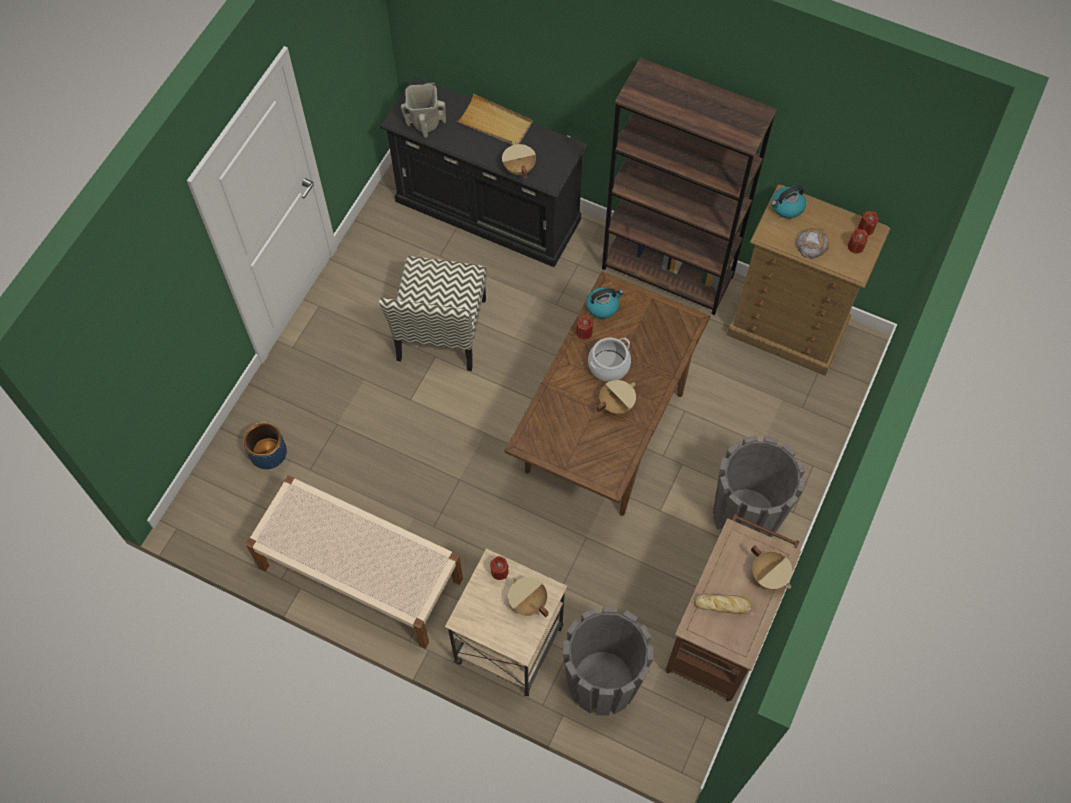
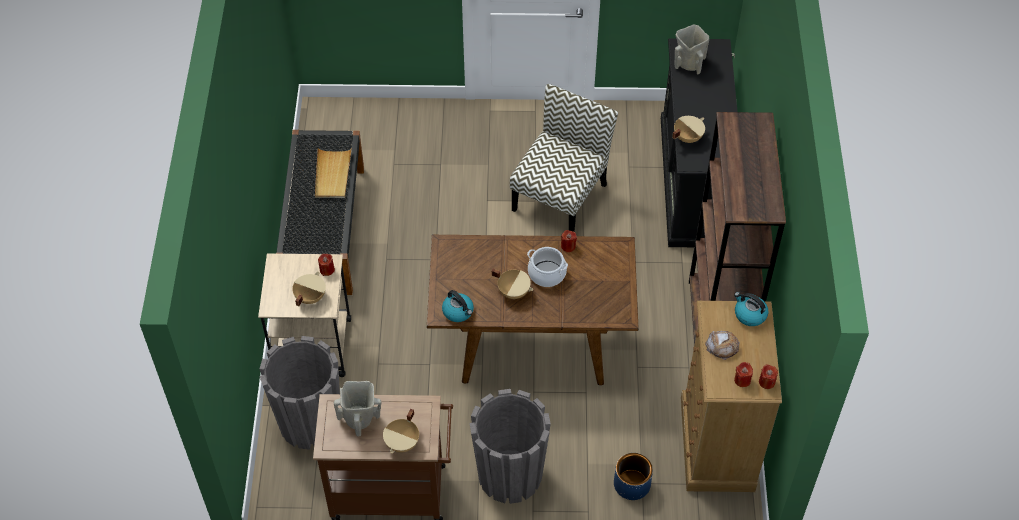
camera: 65 degrees right, 10 degrees down
(268, 452) = (394, 133): blue planter -> blue planter (632, 484)
(360, 574) = (324, 229): beige bench -> black bench
(441, 331) = (560, 196): chair -> chair turned 135 degrees clockwise
(495, 123) = (721, 106): beige tray -> beige tray (332, 175)
(603, 306) = (600, 249): kettle -> kettle (458, 312)
(723, 605) = (360, 419): bread -> beige vase

